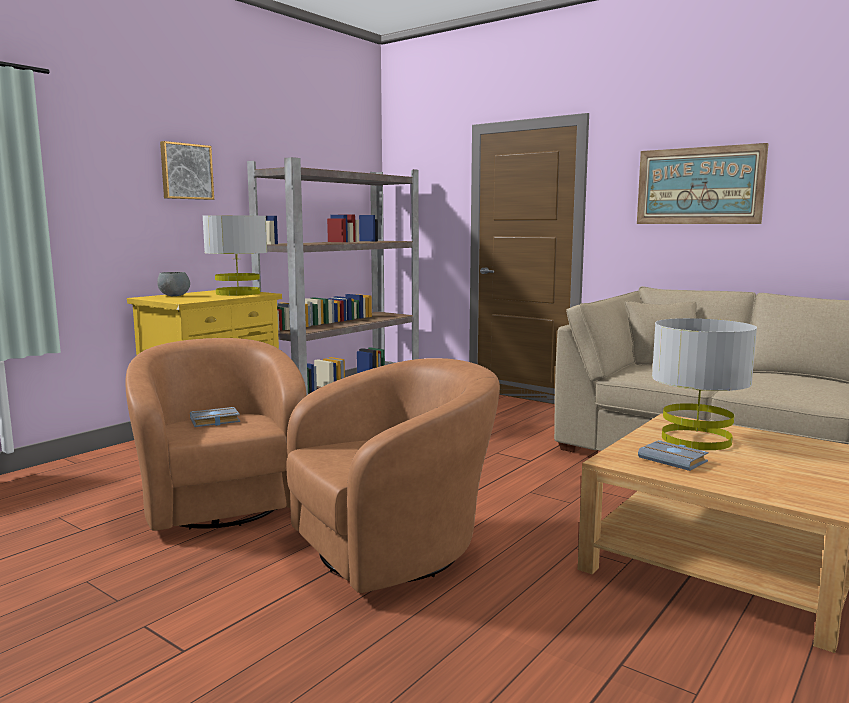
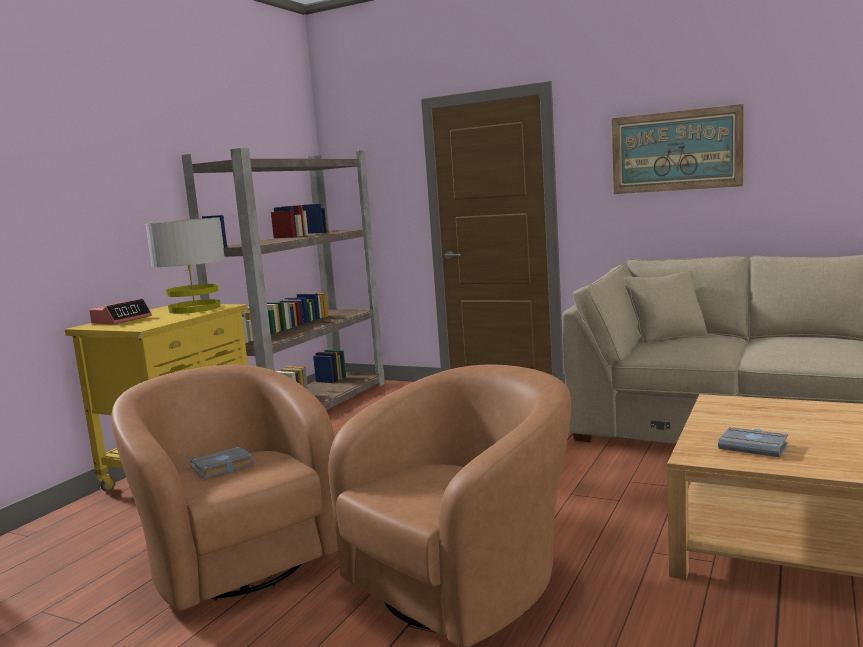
camera: 10 degrees left, 0 degrees up
(174, 296) = (122, 320): grey bowl -> alarm clock
(186, 171) = (116, 173): picture -> none
(695, 439) = (756, 420): grey table lamp -> none

